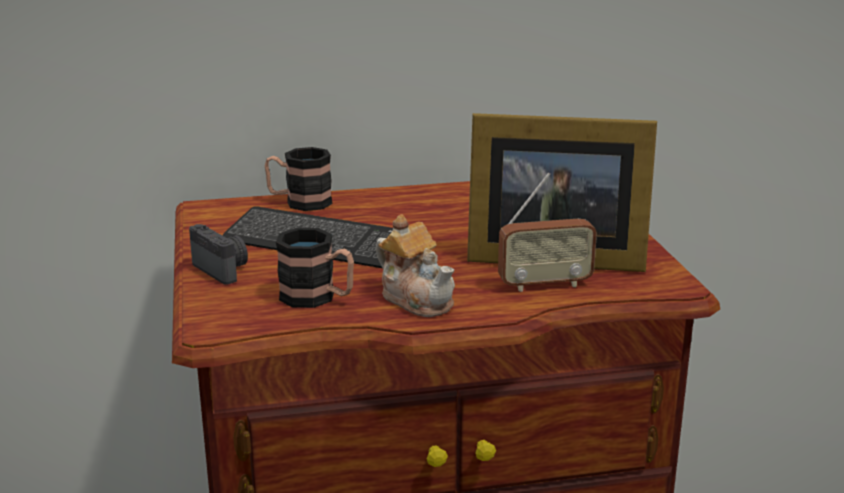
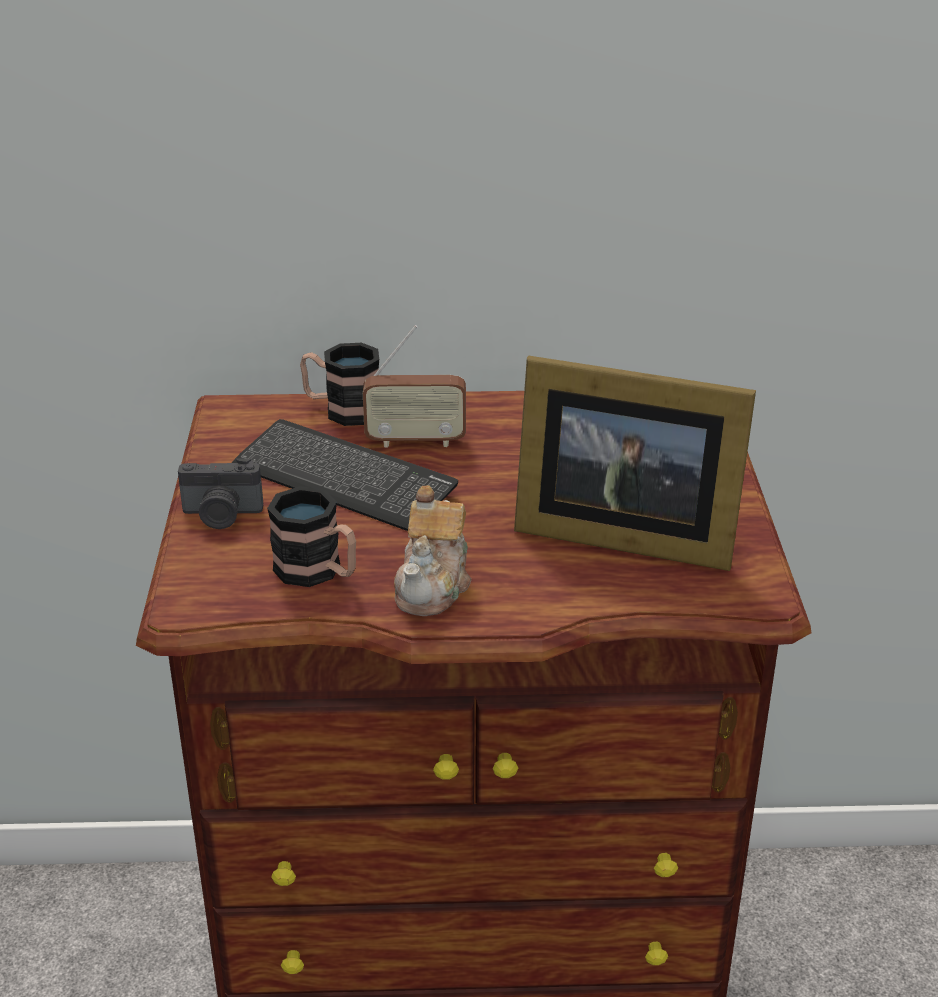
camera: 10 degrees right, 10 degrees up
(223, 270) = (221, 515): camera -> camera turned 120 degrees clockwise
(417, 299) = (434, 585): teapot -> teapot turned 45 degrees clockwise
(544, 284) = (596, 578): radio -> radio (415, 441)

